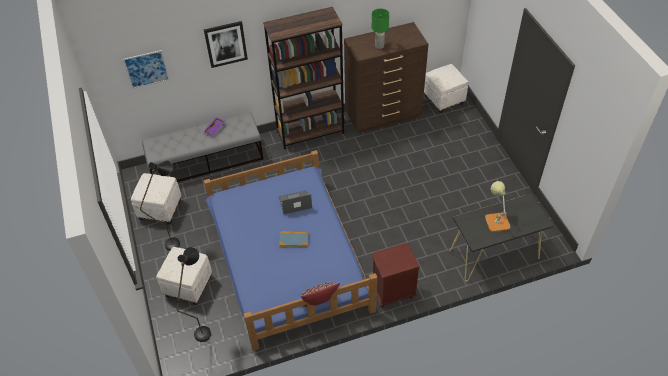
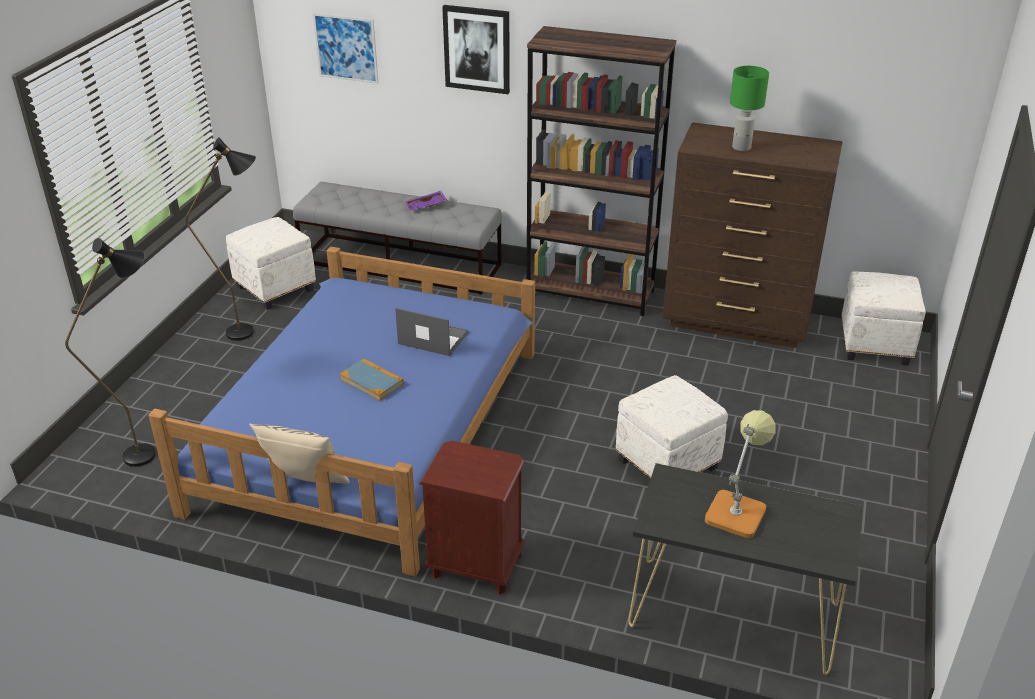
camera: 35 degrees right, 15 degrees down
(189, 286) = (196, 390): white ottoman -> white ottoman (667, 465)
(319, 303) = (306, 482): red pillow -> beige pillow

